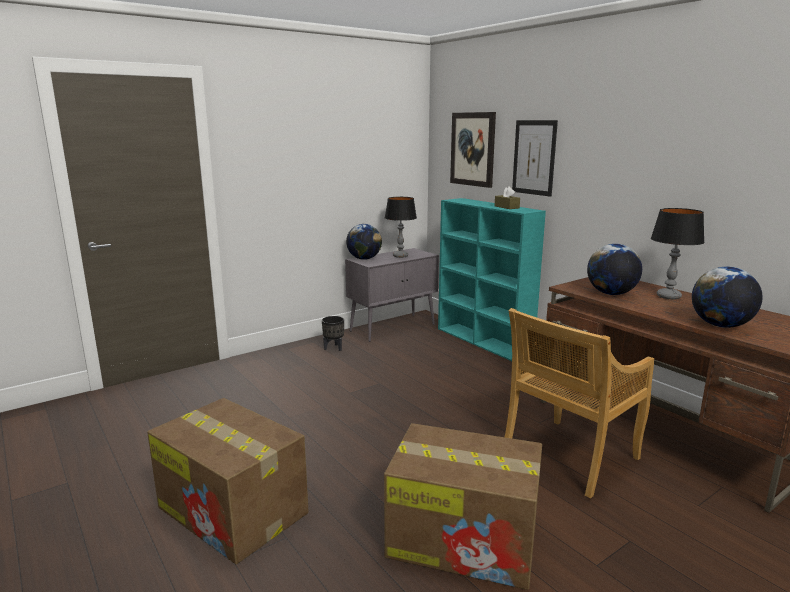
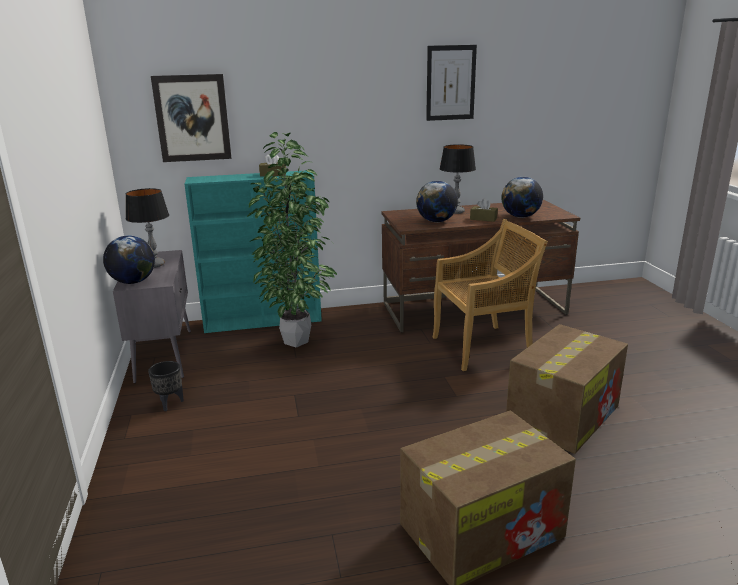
camera: 65 degrees left, 5 degrees up
(467, 362) = (299, 340): none -> potted plant
(534, 157) = (285, 119): picture -> picture (450, 83)
(569, 456) = (483, 347): beige chair -> beige chair turned 90 degrees counterclockwise
(667, 310) = (483, 219): none -> brown tissue box

